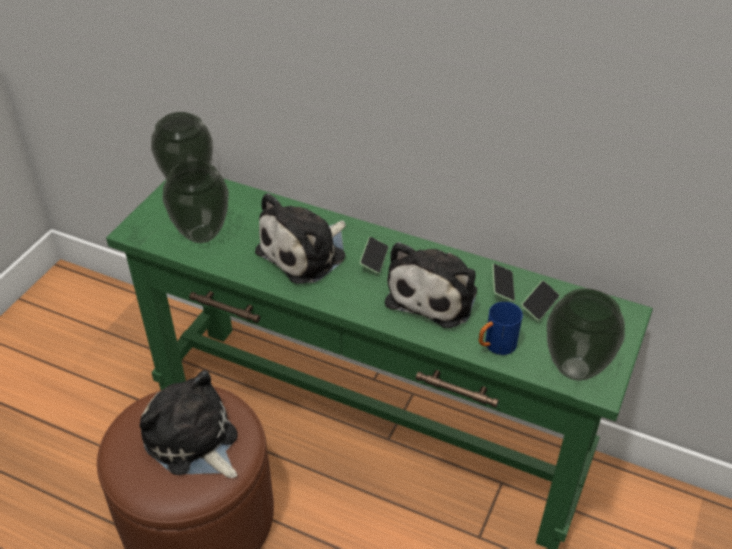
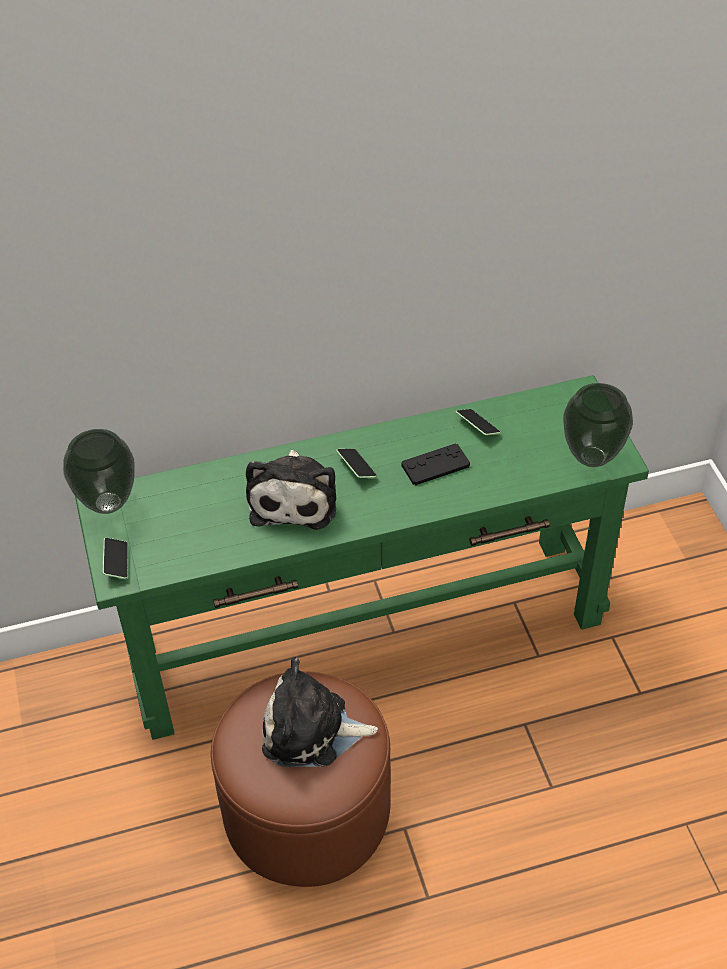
camera: 40 degrees left, 5 degrees up
(201, 235) = (184, 542): vase -> none
(435, 294) = (435, 465): plush toy -> black game controller
(495, 346) = (522, 477): blue mug -> none
(539, 305) = (518, 424): phone -> phone (116, 562)

